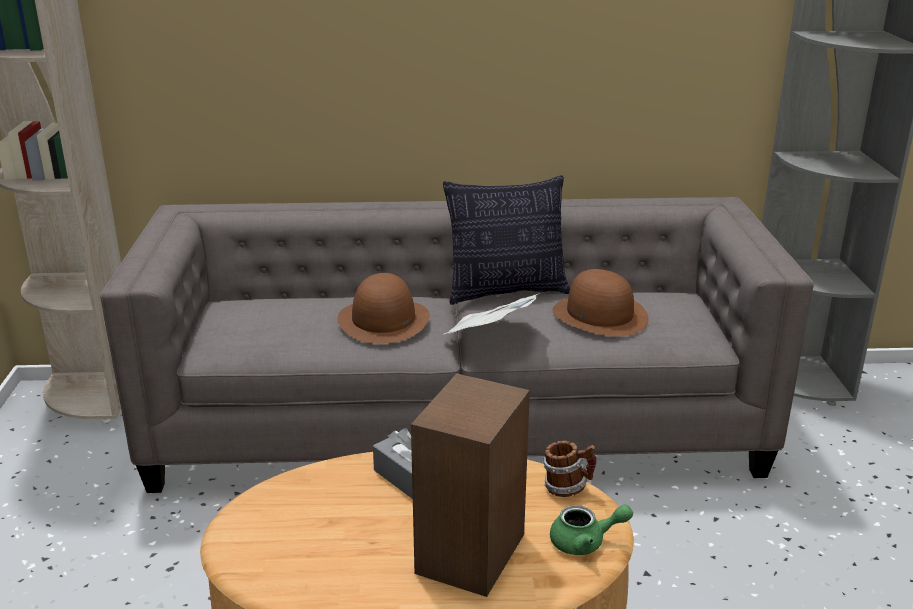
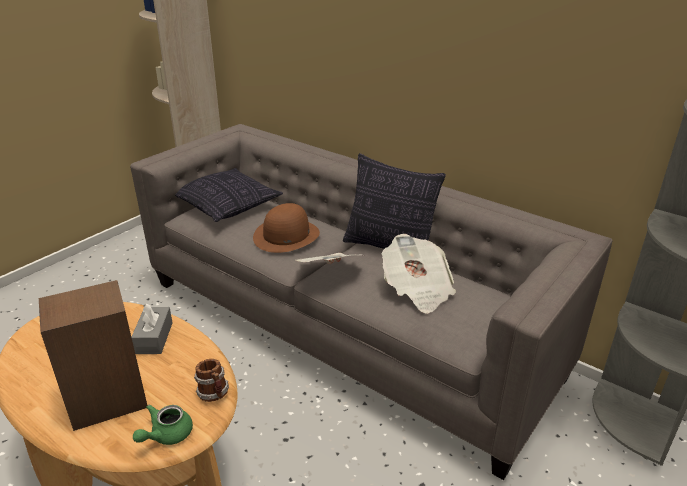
camera: 40 degrees right, 5 degrees up
(248, 319) = (227, 206): none -> pillow
(585, 542) = (166, 435): green teapot -> green teapot turned 90 degrees clockwise
(600, 315) = (417, 290): brown hat -> newspaper

